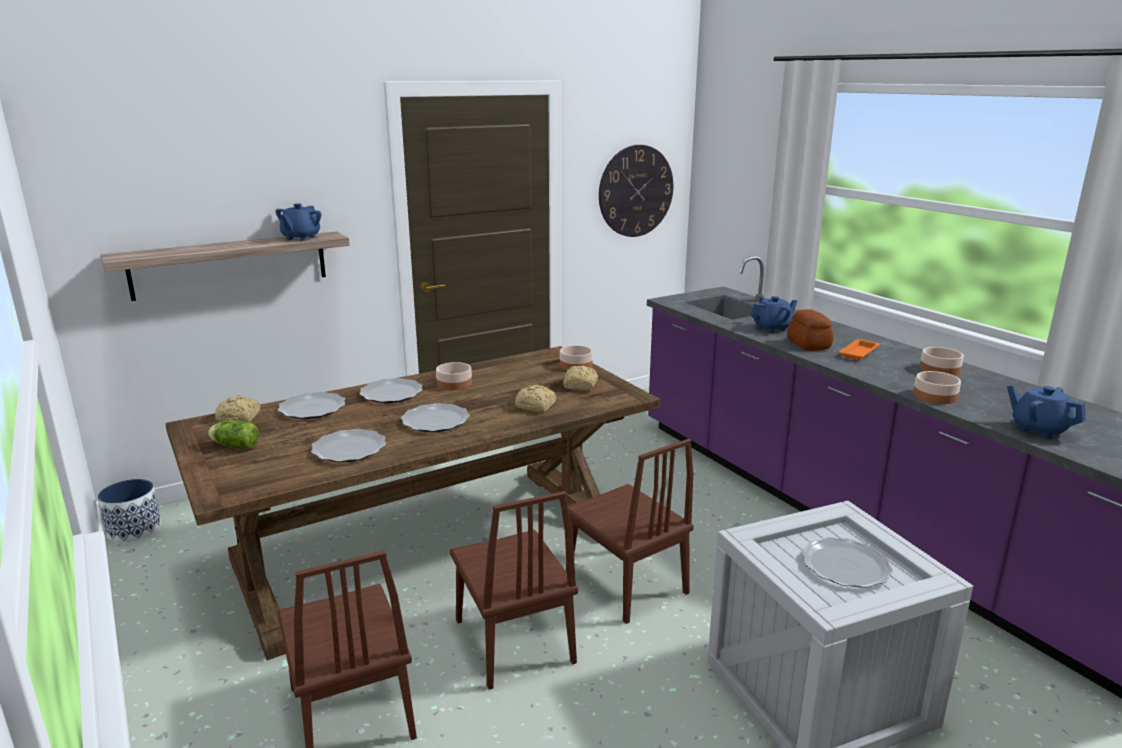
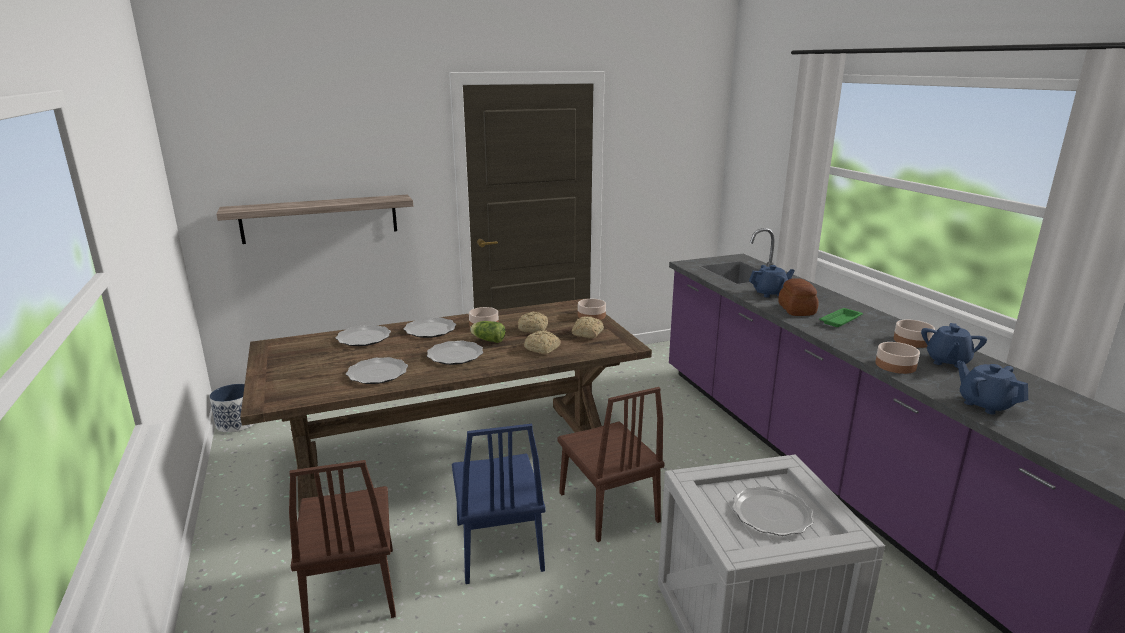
camera: 10 degrees right, 0 degrees up
(234, 446) = (292, 364): lettuce -> lettuce (487, 340)
(239, 418) = (306, 342): bread -> bread (534, 329)
(301, 238) = (375, 199): blue teapot -> blue teapot (947, 361)
(513, 640) = (498, 545): brown chair -> blue chair
(636, 191) = (672, 167): wall clock -> none
(859, 352) = (841, 320): orange tray -> green tray

